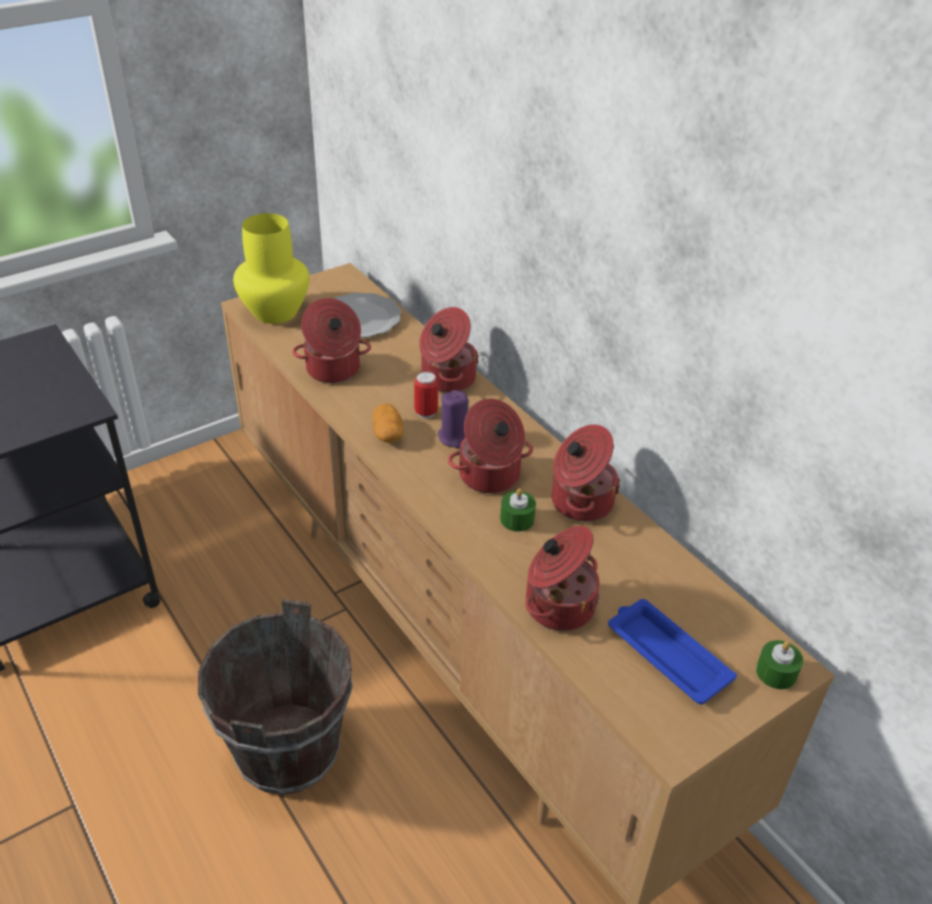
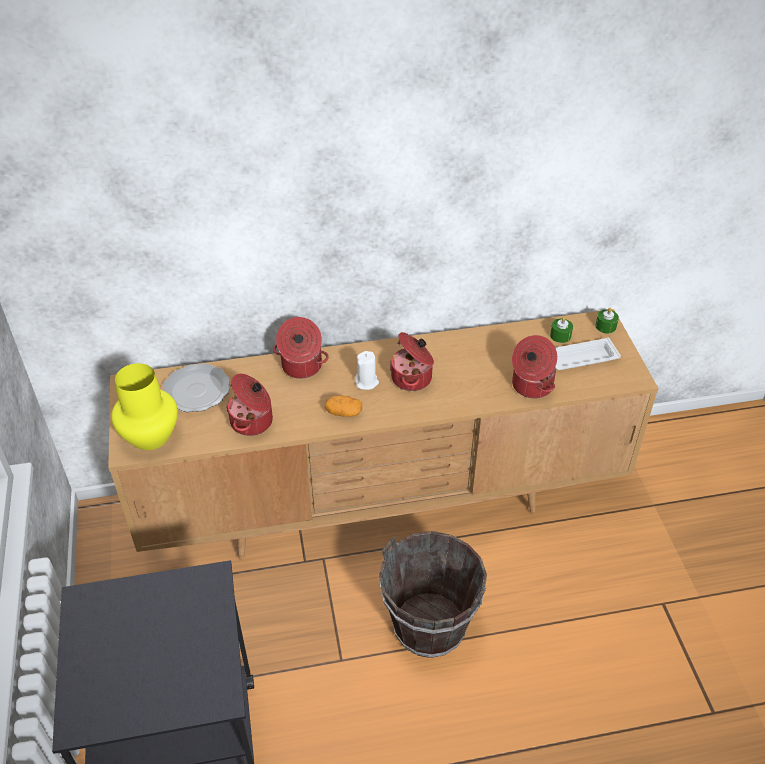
camera: 65 degrees left, 5 degrees up
(426, 412) = (332, 388): can -> none
(454, 438) = (367, 382): purple candle -> white candle
(517, 519) = (456, 379): green candle -> green candle (560, 335)
(580, 502) = (455, 348): cooking pot -> none
(666, 654) = (580, 358): blue tray -> white tray

